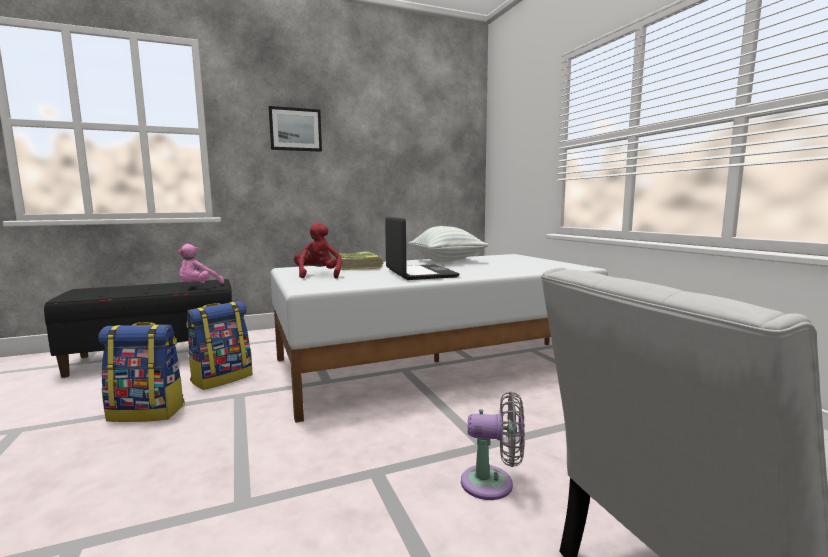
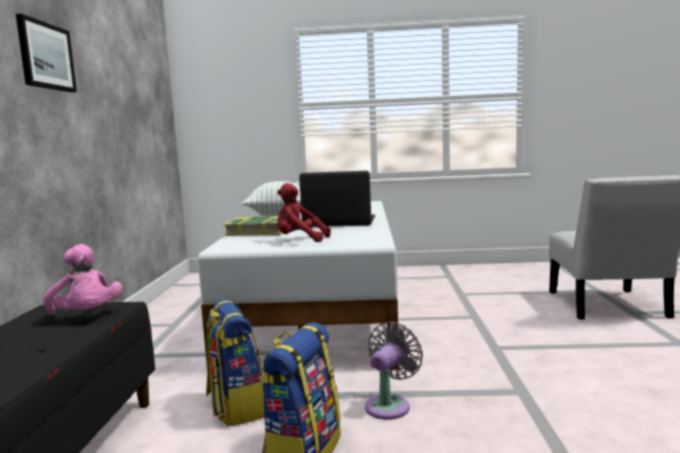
camera: 65 degrees left, 0 degrees up
(493, 483) = (518, 322): grey fan -> grey fan (389, 405)

